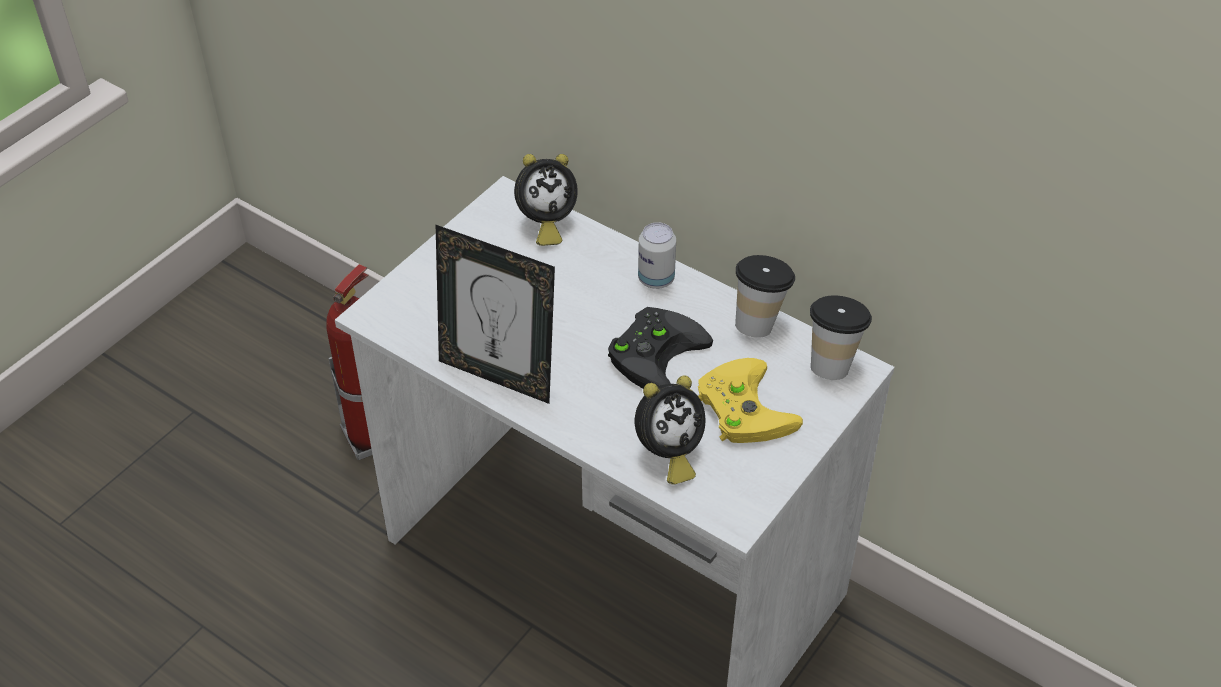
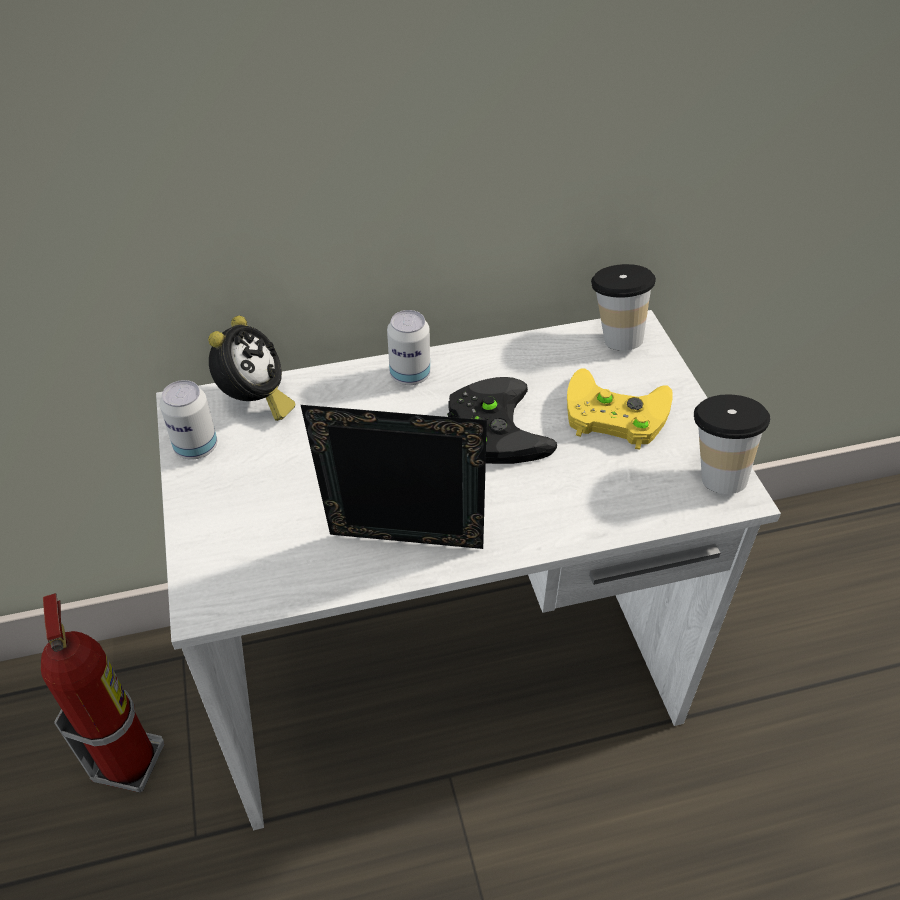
camera: 50 degrees left, 0 degrees up
(478, 226) = (196, 447): none -> can
(498, 375) = (404, 551): picture frame -> picture frame turned 150 degrees counterclockwise
(667, 454) = (622, 493): alarm clock -> none
(759, 321) = (527, 348): cup -> cup (715, 473)

